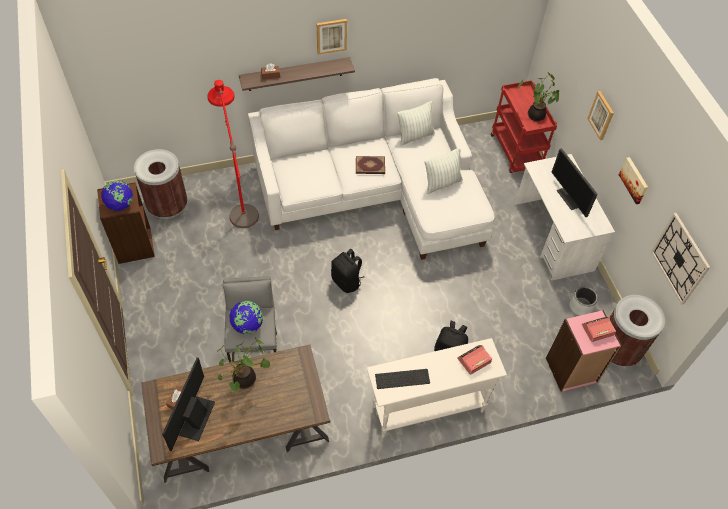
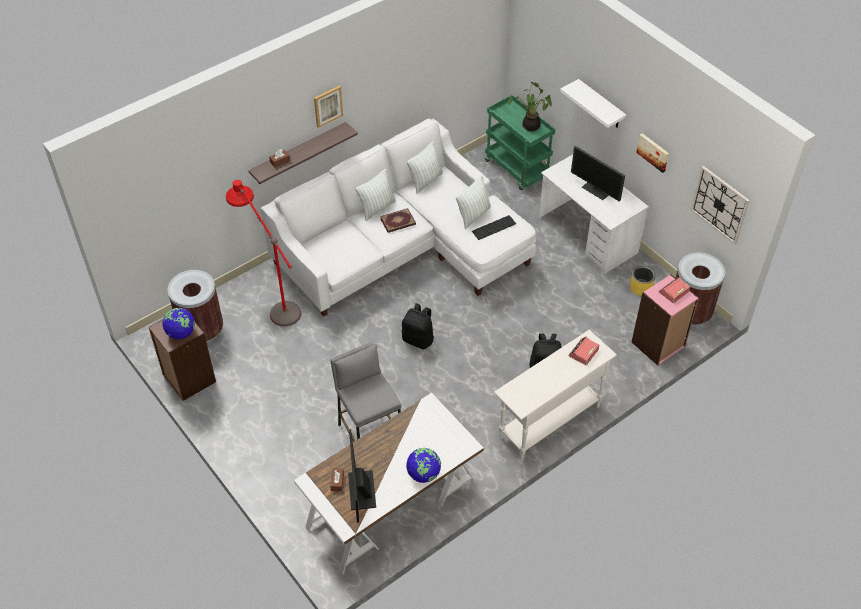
camera: 20 degrees left, 5 degrees down
(242, 433) = (392, 505): brown desk -> white desk
(244, 381) = (389, 444): potted plant -> none
(248, 325) = (367, 395): globe -> globe (423, 474)
(358, 147) = (377, 208): none -> pillow
(402, 378) = (530, 388): keyboard -> keyboard (493, 227)
(516, 152) = (517, 169): red cart -> green cart
(580, 307) = (641, 288): grey planter -> yellow planter
(601, 115) = (600, 105): picture -> white shelf

